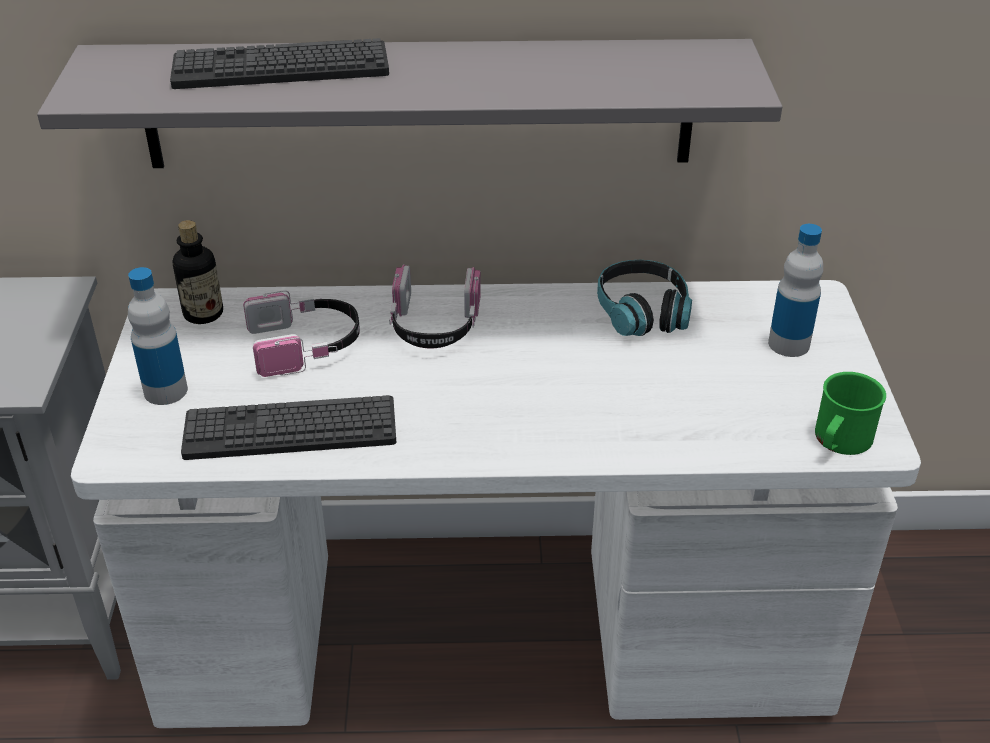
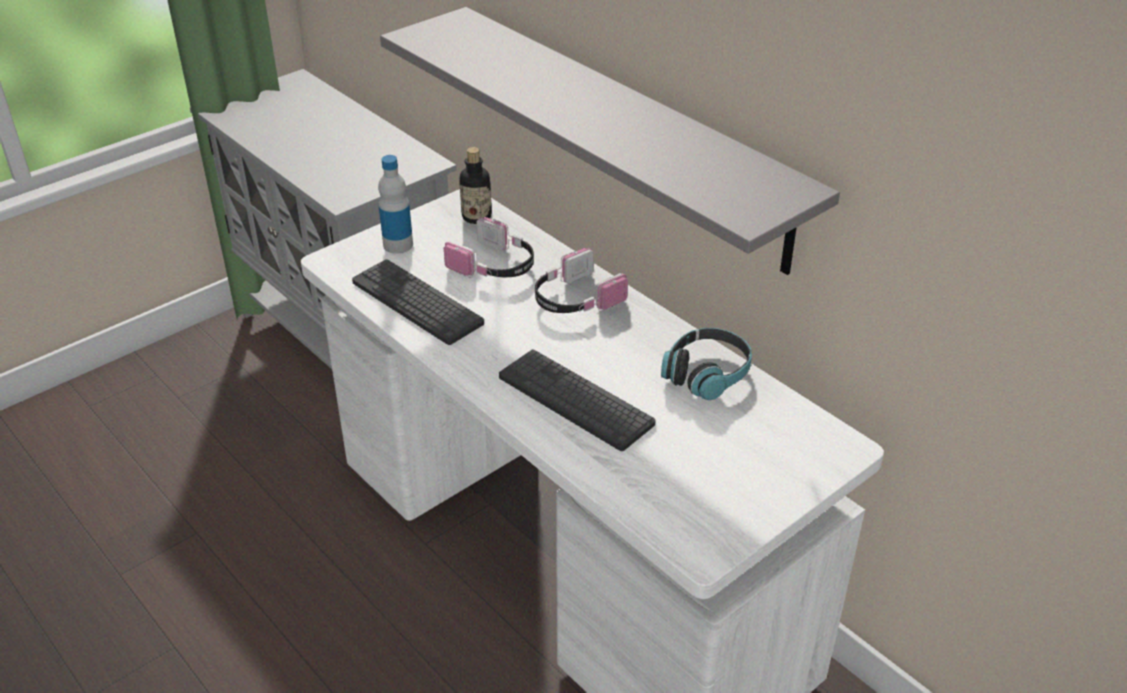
camera: 50 degrees right, 0 degrees up
(281, 67) = (527, 66): keyboard -> keyboard (575, 400)
(788, 344) = (764, 458): bottle -> none
(839, 442) = (680, 531): green mug -> none

